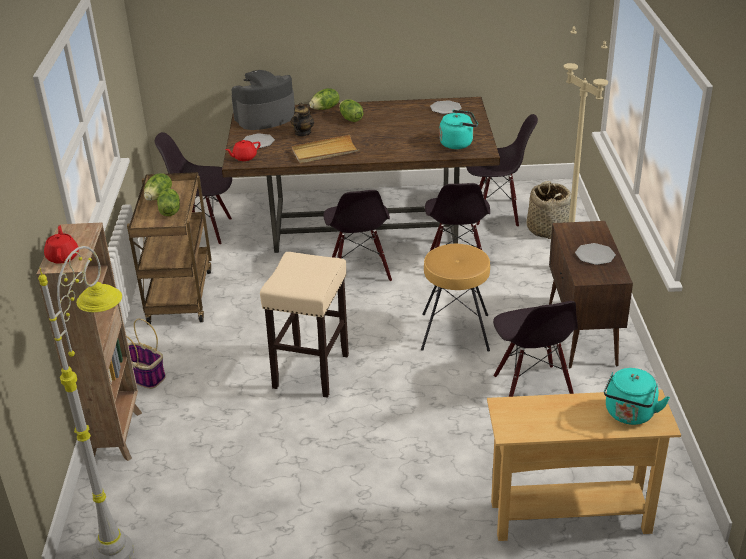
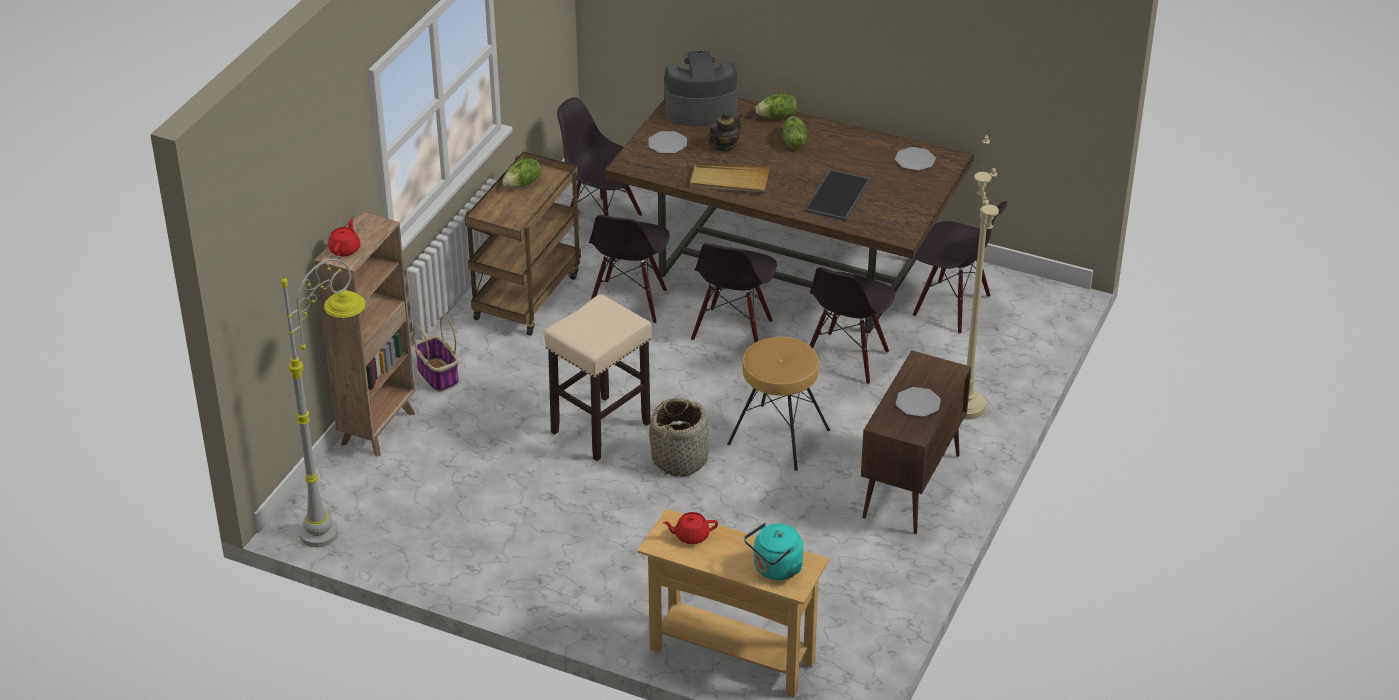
camera: 25 degrees right, 5 degrees up
(169, 211) = (521, 206): lettuce -> none
(244, 157) = (638, 161): red teapot -> red teapot (691, 536)
(414, 141) = (838, 196): none -> tray
(458, 143) = (884, 216): turquoise kettle -> none
(532, 388) = (805, 524): black chair -> black chair (628, 302)
(548, 229) = (992, 349): basket -> basket (680, 459)

